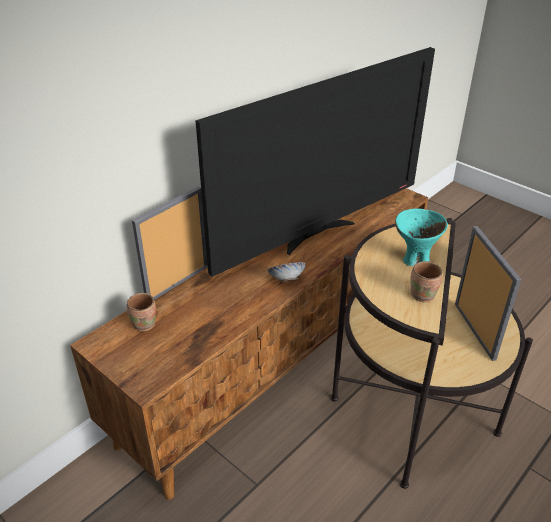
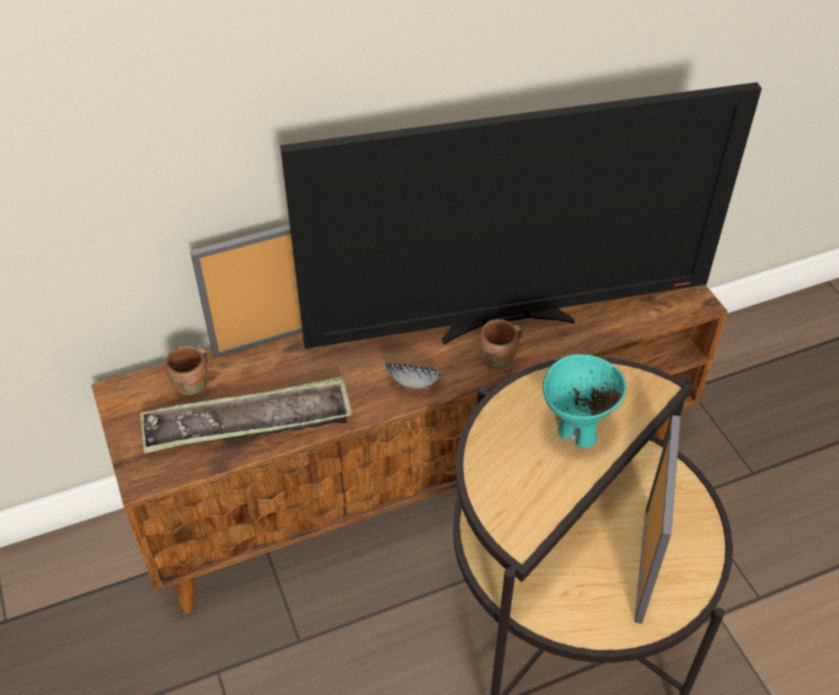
camera: 25 degrees right, 10 degrees up
(198, 332) = (249, 425): none -> tray
(424, 295) = (547, 494): brown mug -> brown mug (500, 361)

